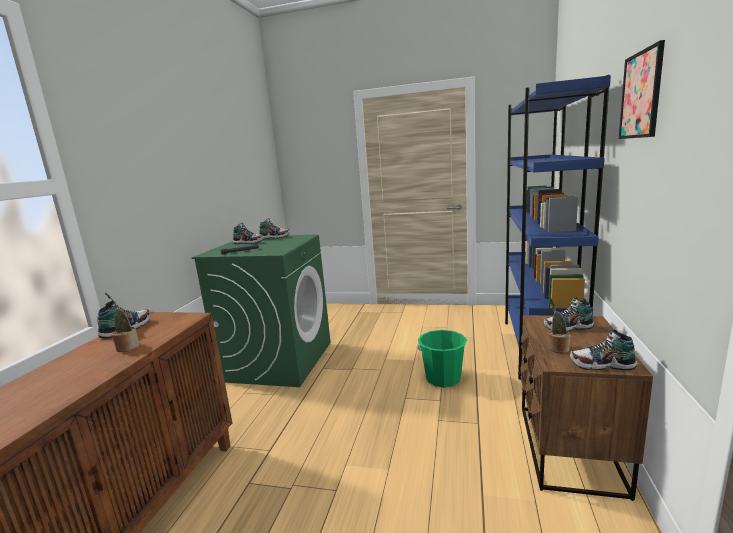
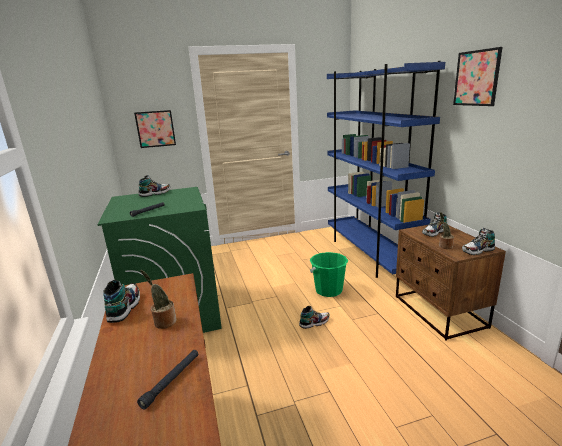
camera: 30 degrees left, 5 degrees up
(55, 393) = (172, 380): none -> black flashlight
(248, 242) = (136, 201): shoe -> shoe (314, 323)
(318, 176) = (155, 129): none -> picture

